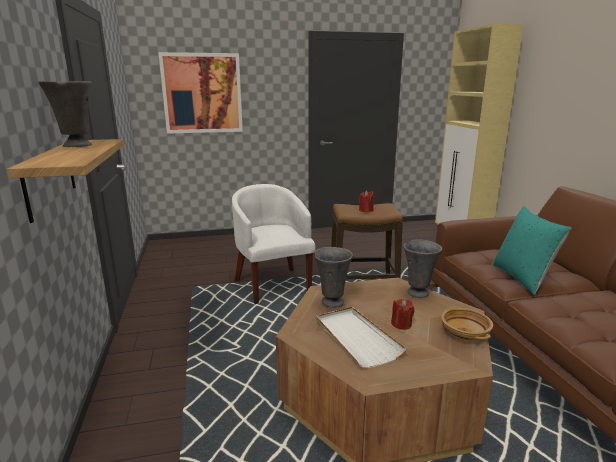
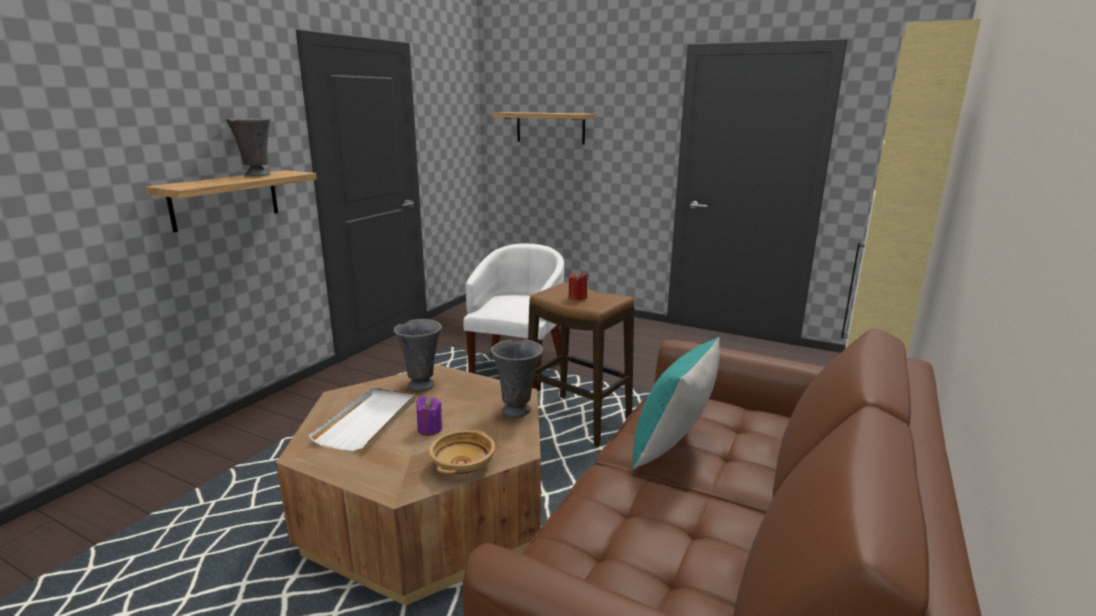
camera: 40 degrees right, 0 degrees up
(202, 93) = (550, 128): picture -> shelf
(401, 324) = (430, 429): red candle -> purple candle

